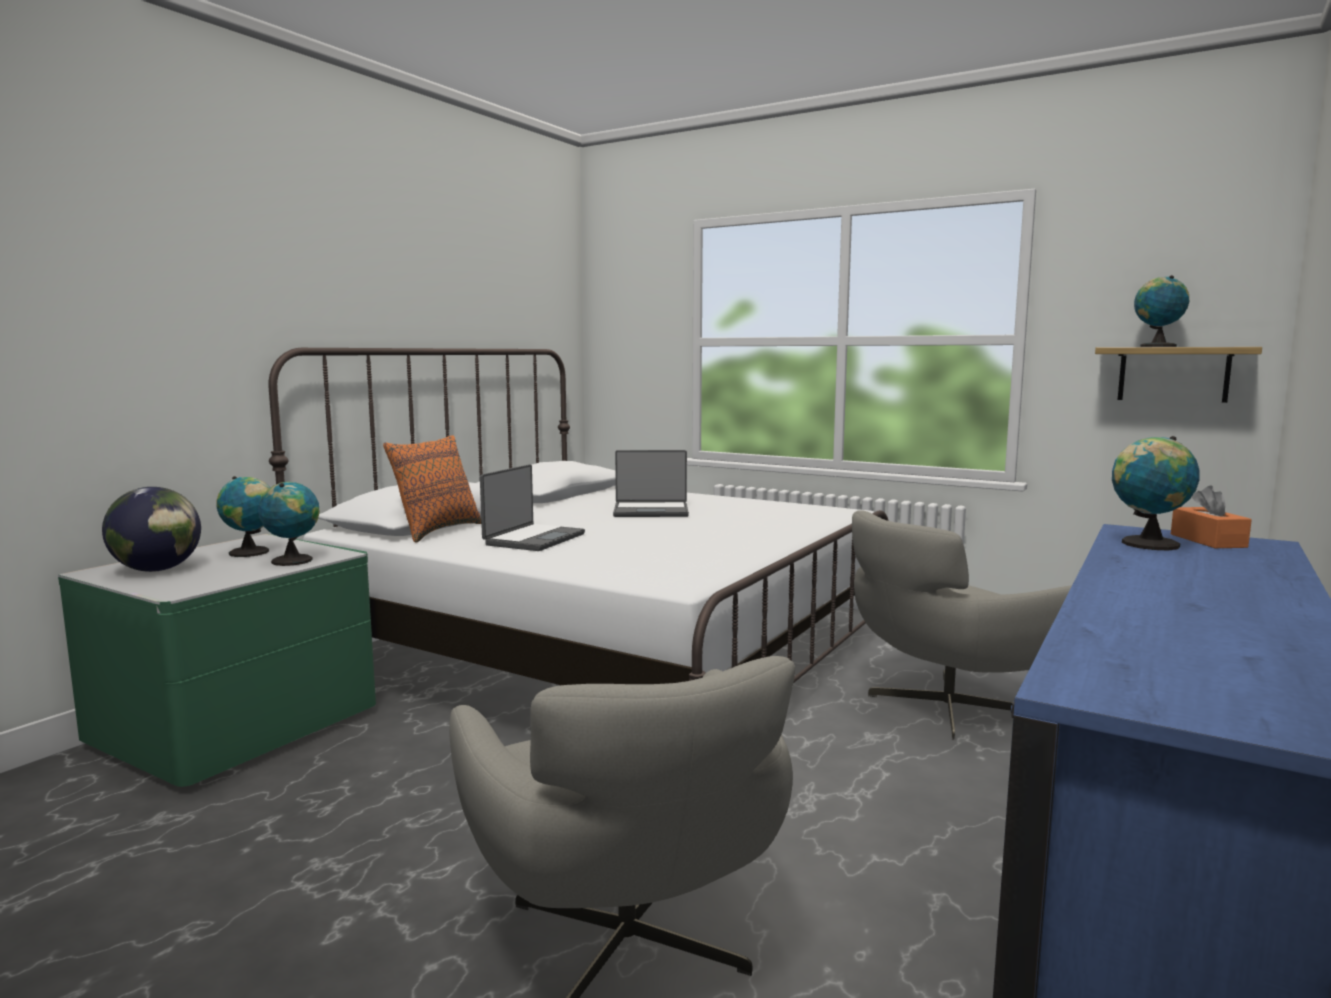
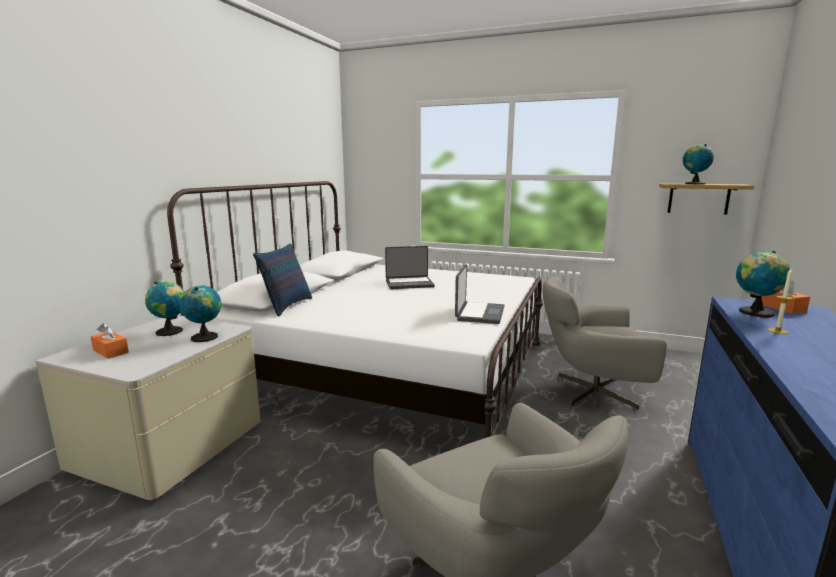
camera: 10 degrees left, 5 degrees up
(157, 570) = (110, 351): globe -> orange tissue box
(237, 728) = (171, 447): green nightstand -> beige nightstand
(438, 531) = (287, 306): orange pillow -> blue pillow
(533, 539) = (353, 309): laptop -> laptop (479, 313)
(943, 707) = (591, 392): grey armchair -> grey armchair turned 45 degrees clockwise
(1150, 566) = (777, 331): none -> candle

